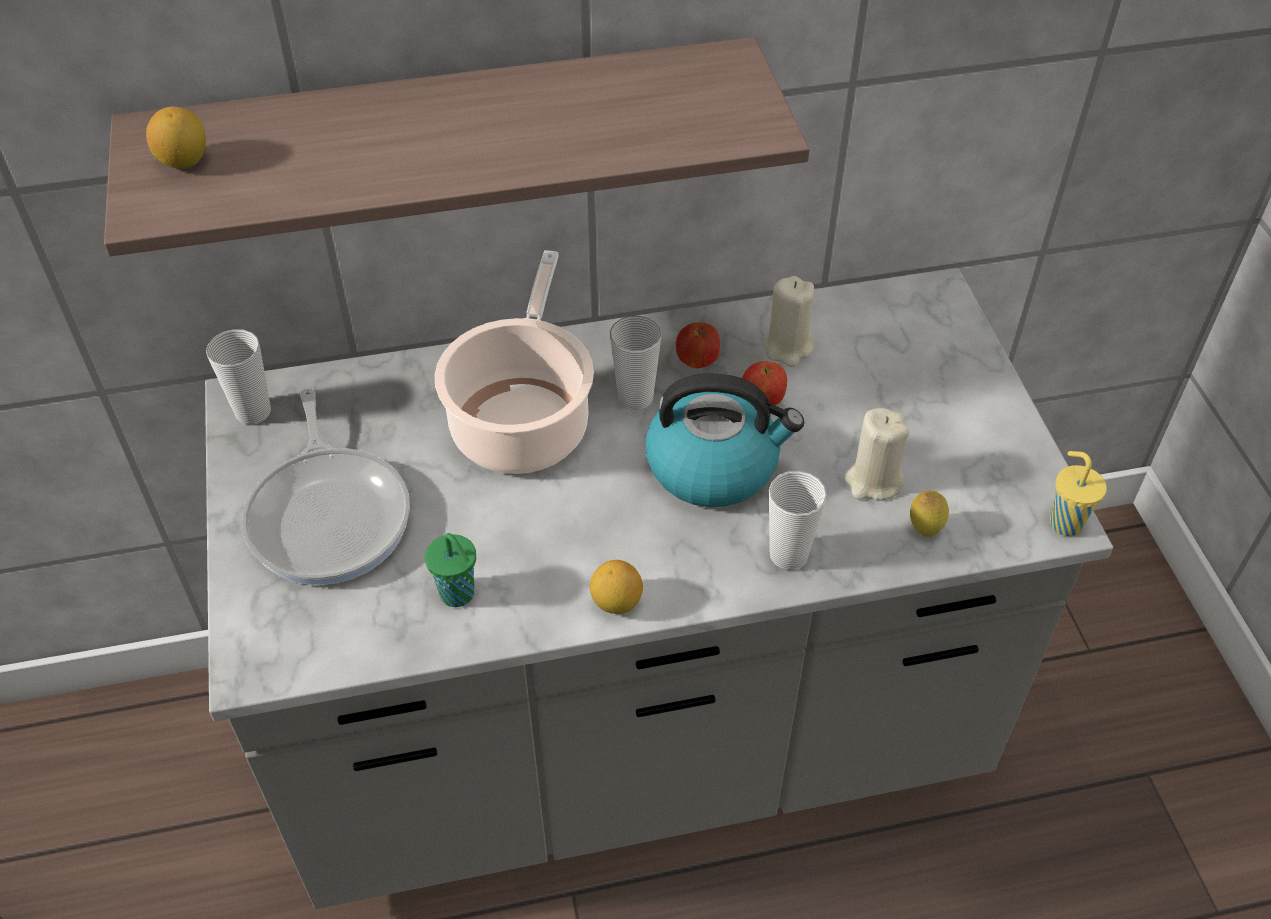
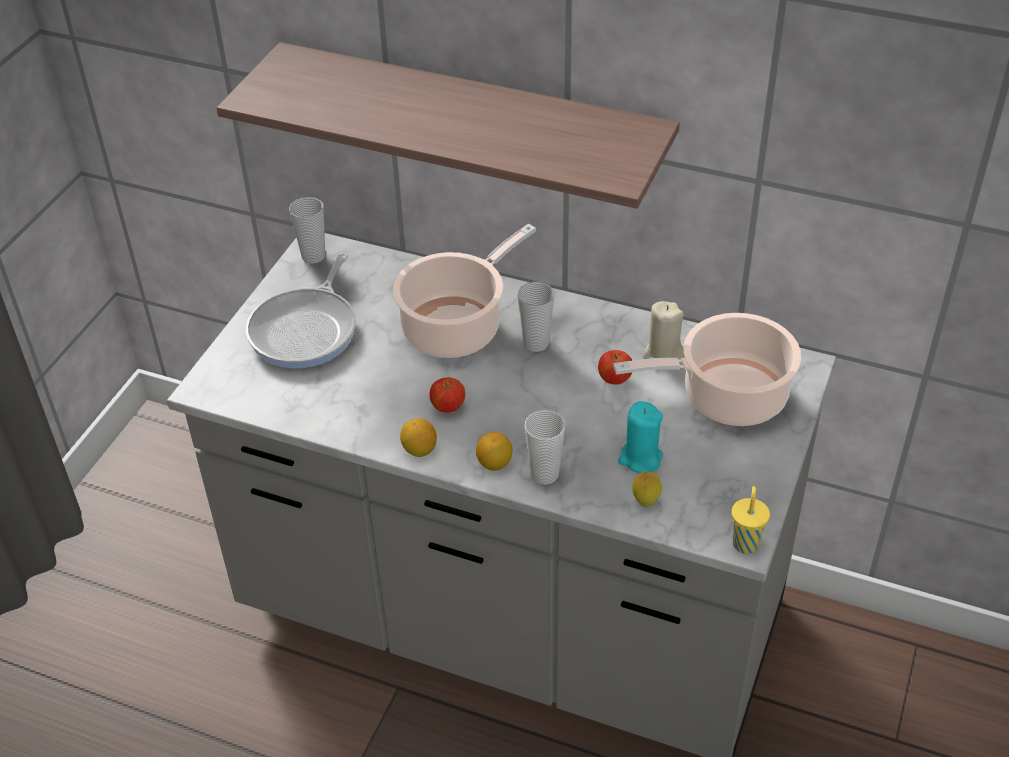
camera: 35 degrees right, 5 degrees down
(184, 161) = (290, 79): lemon -> lemon (495, 464)
(458, 595) = (337, 404): green cup -> none
(697, 361) = (595, 339): apple -> apple (448, 407)
(714, 466) = (548, 403): kettle -> none
(873, 481) = (640, 458): beige candle -> turquoise candle
(896, 363) = (727, 397): none -> cooking pot

